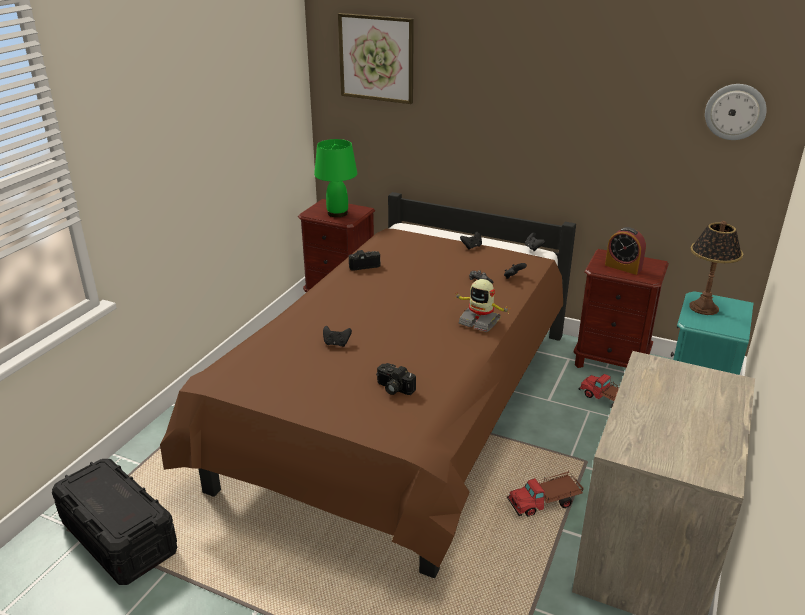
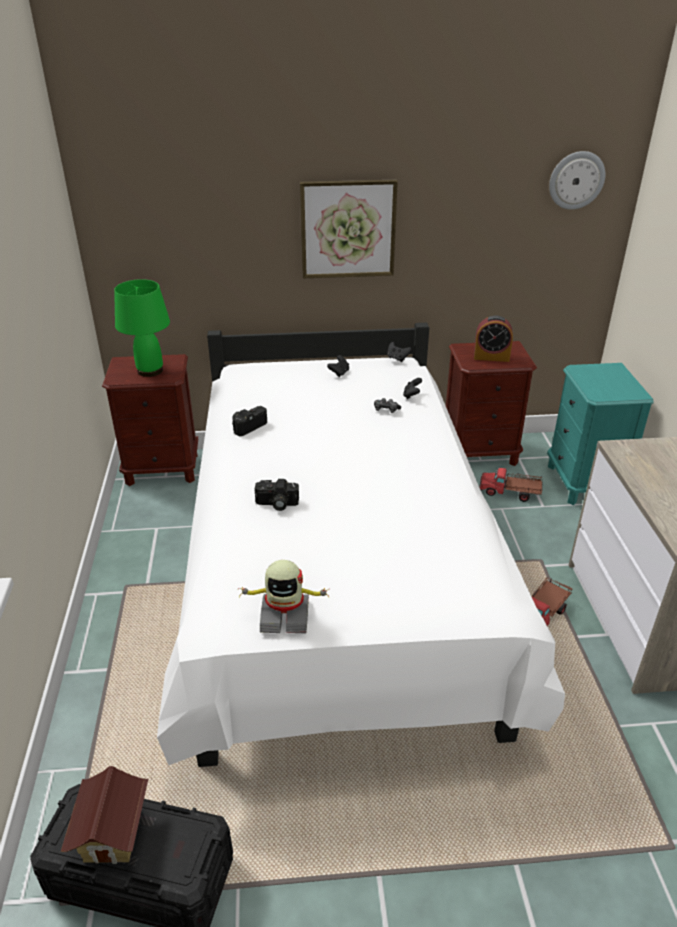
camera: 30 degrees left, 5 degrees up
(102, 492) = (113, 835): none -> toy house
(336, 343) = (315, 530): black game controller -> none
(376, 58) = (168, 171): picture -> picture (348, 229)
(393, 388) = (426, 561): camera -> camera (276, 504)
(401, 412) = (337, 577): brown bed -> white bed
(480, 321) = (430, 454): toy robot -> toy robot (285, 615)
(703, 307) = (592, 379): table lamp -> none

